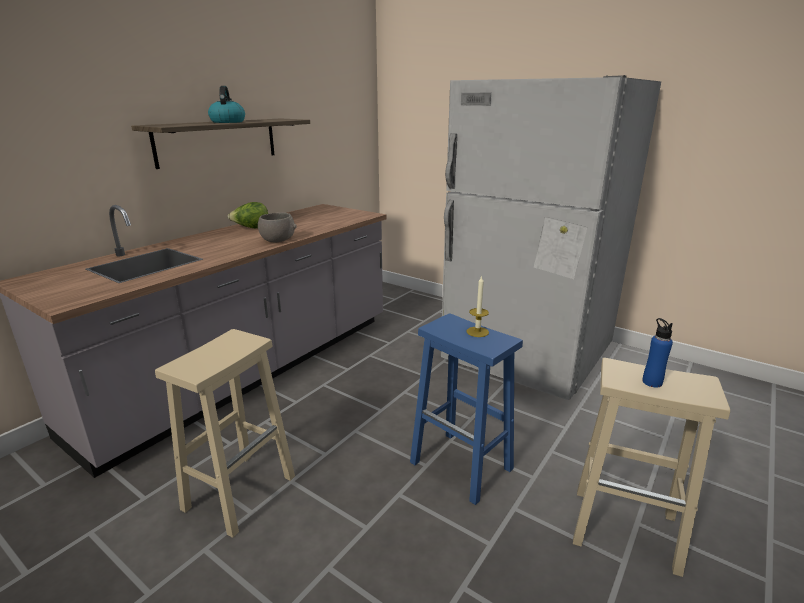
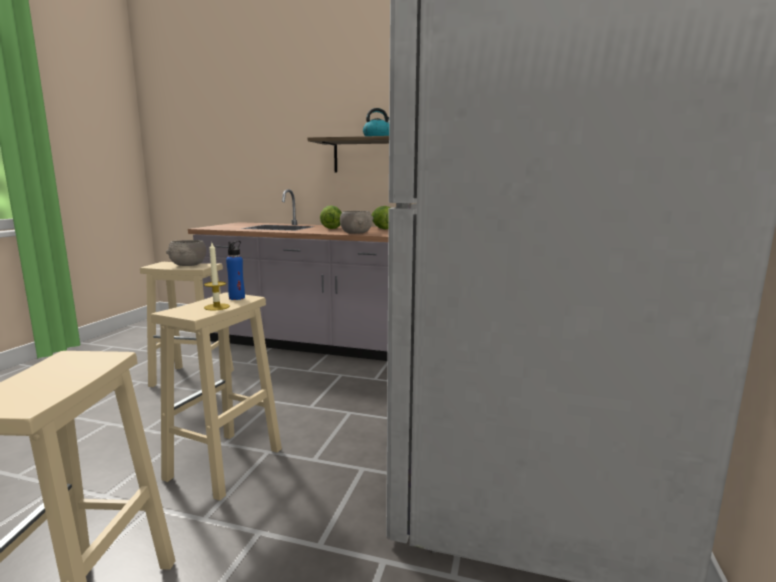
camera: 70 degrees right, 10 degrees down
(212, 243) = (332, 228): none -> lettuce
(221, 349) = (188, 265): none -> grey bowl
(462, 466) = (223, 465): blue stool -> beige stool
(652, 382) = (49, 374): blue bottle -> blue bottle (237, 298)

